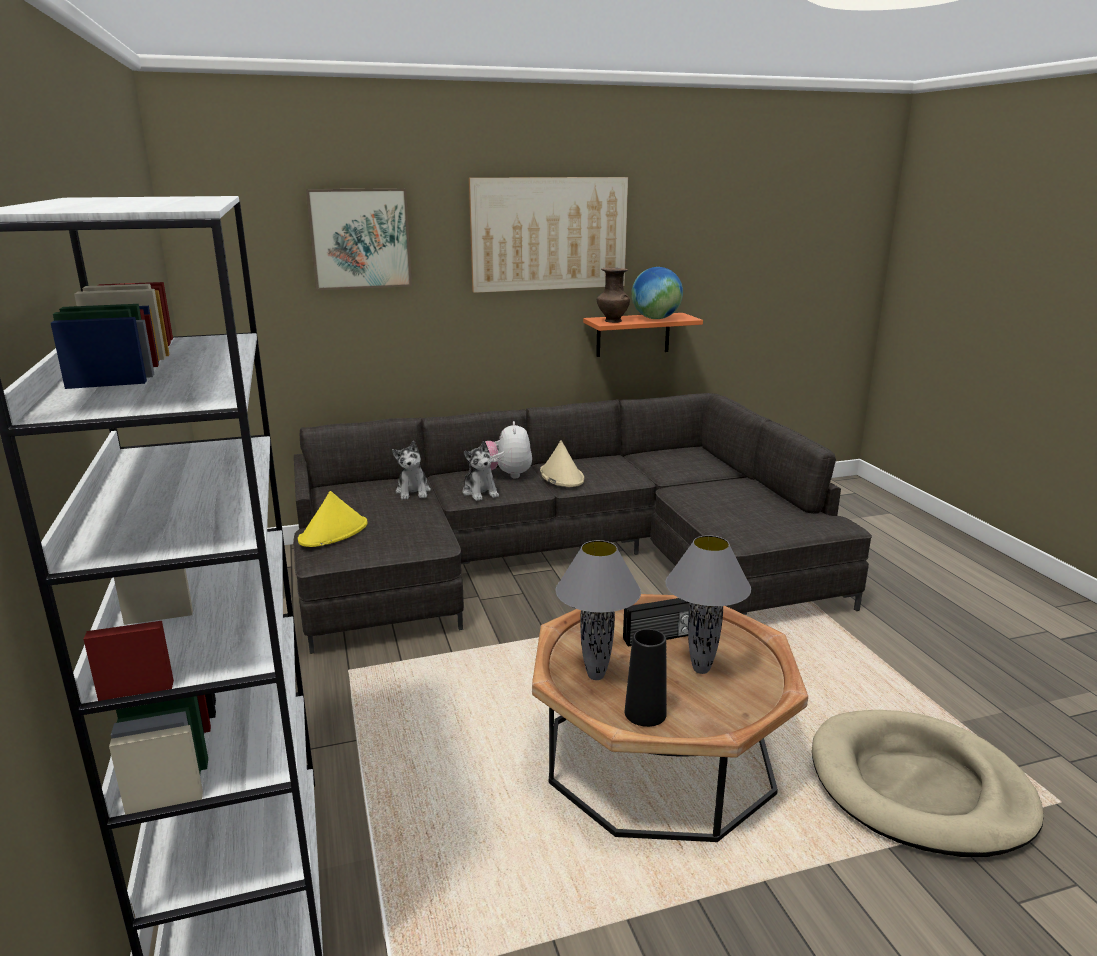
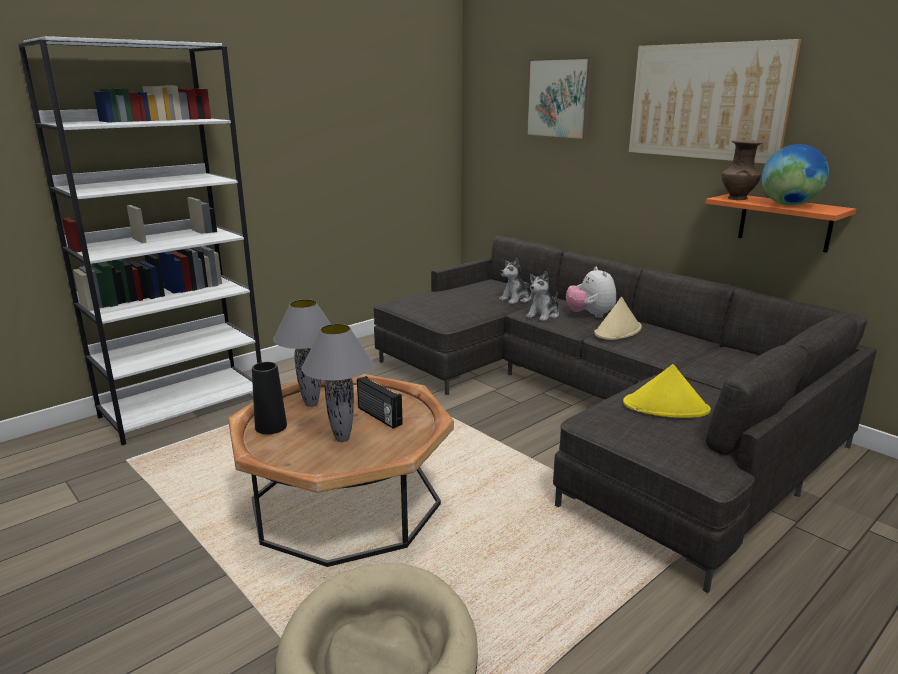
camera: 65 degrees right, 0 degrees up
(334, 532) = (426, 296): yellow hat -> yellow hat (666, 407)
(507, 475) = (590, 315): plush toy -> plush toy turned 75 degrees counterclockwise

